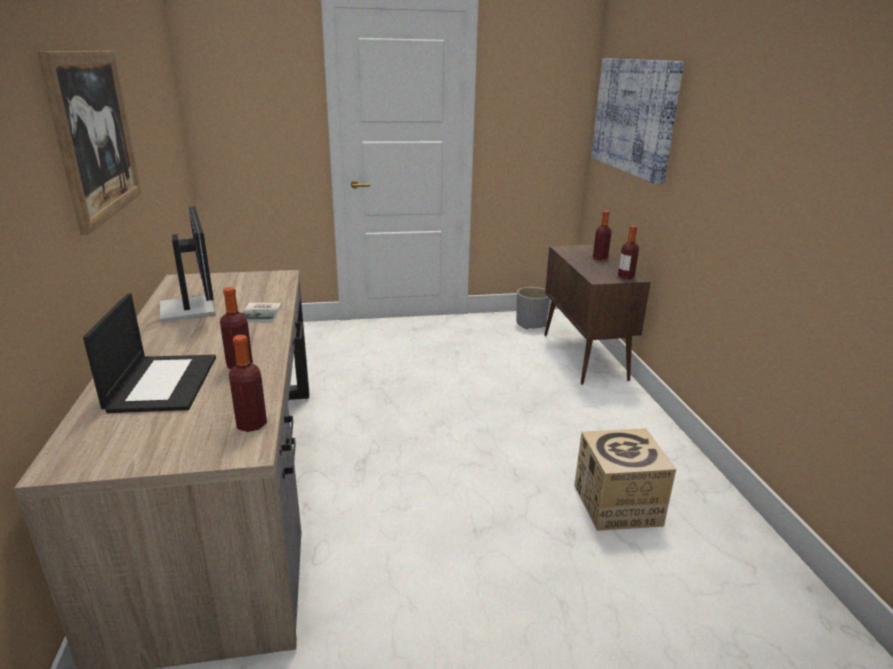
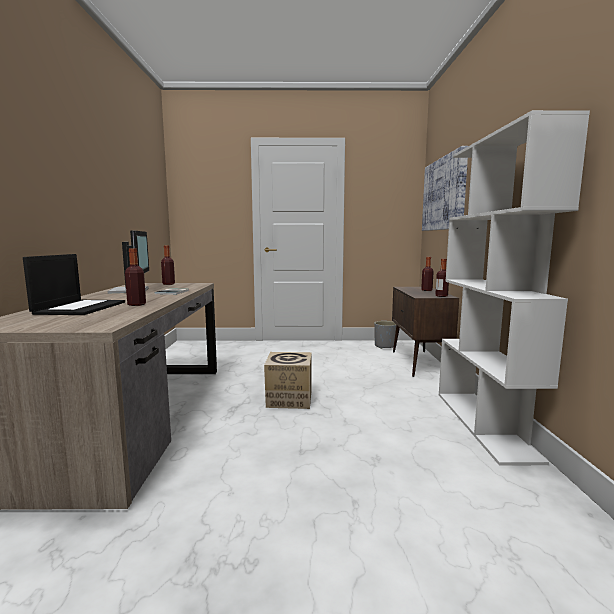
camera: 10 degrees right, 15 degrees down
(95, 135) = (84, 176): picture -> none
(251, 424) = (117, 320): bottle -> bottle (168, 284)
(617, 505) = (421, 444): cardboard box -> cardboard box (289, 399)
(684, 463) = (484, 424): none -> white bookcase

